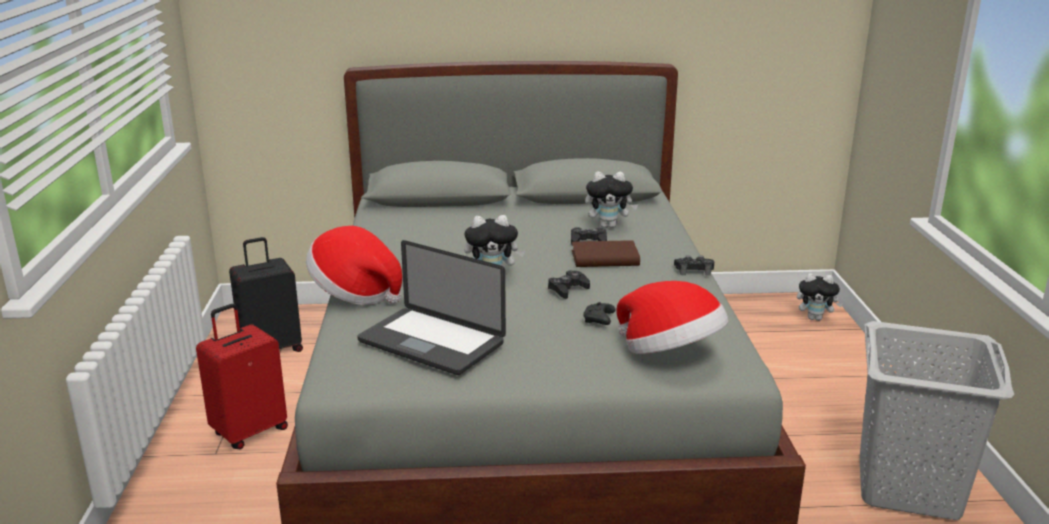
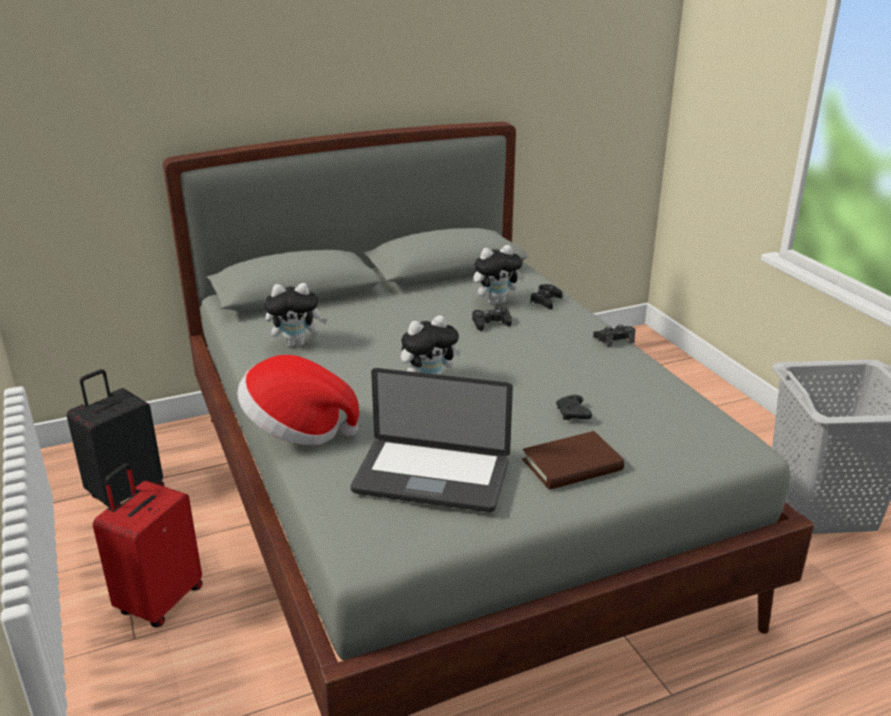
camera: 20 degrees left, 5 degrees up
(568, 289) = (515, 383): black game controller -> black game controller (546, 301)
(605, 258) = (522, 340): brown book -> brown book (572, 465)
(670, 354) = (669, 440): hat -> none
(815, 318) = (649, 353): plush toy -> plush toy (297, 343)

